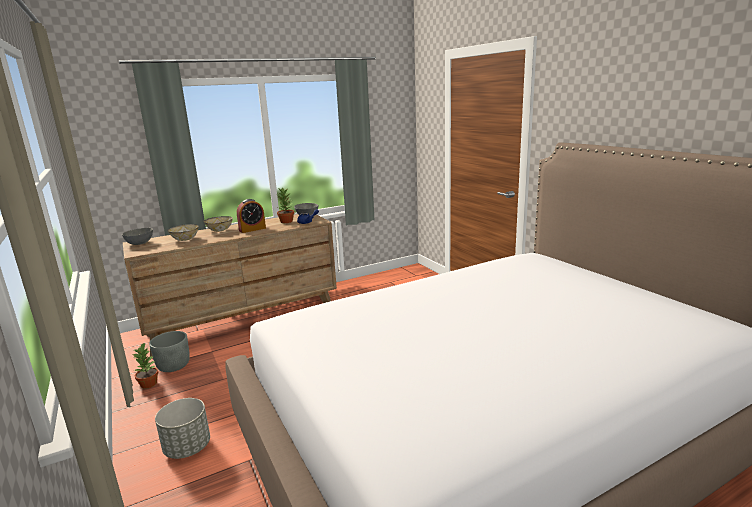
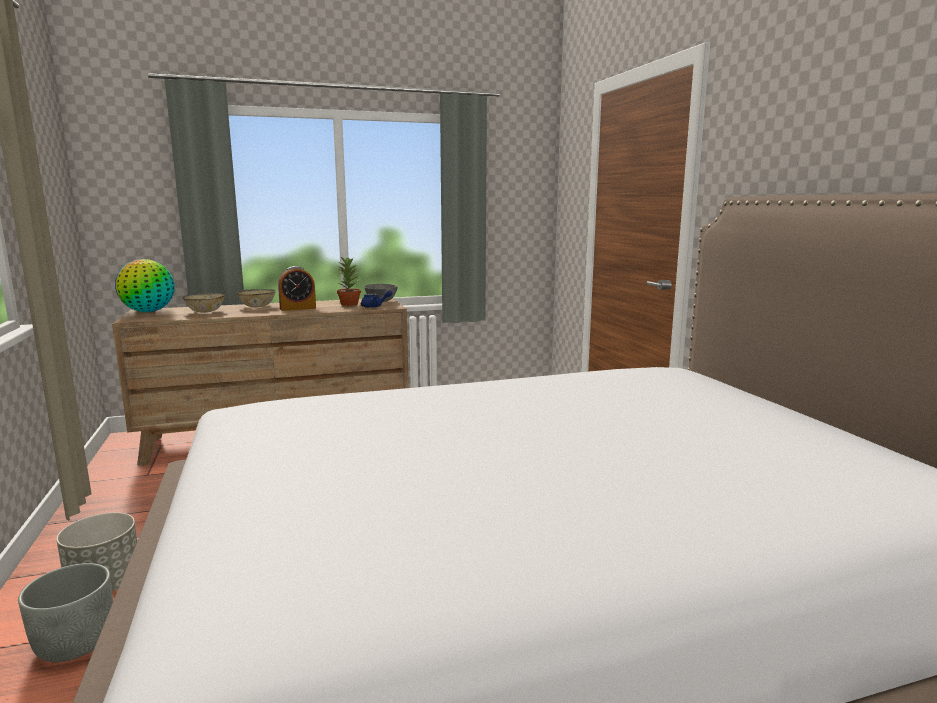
camera: 10 degrees right, 5 degrees down
(140, 243) = (149, 311): grey bowl -> globe
(149, 384) = (115, 496): potted plant -> none
(173, 366) = (158, 478): grey planter -> grey planter (74, 643)

